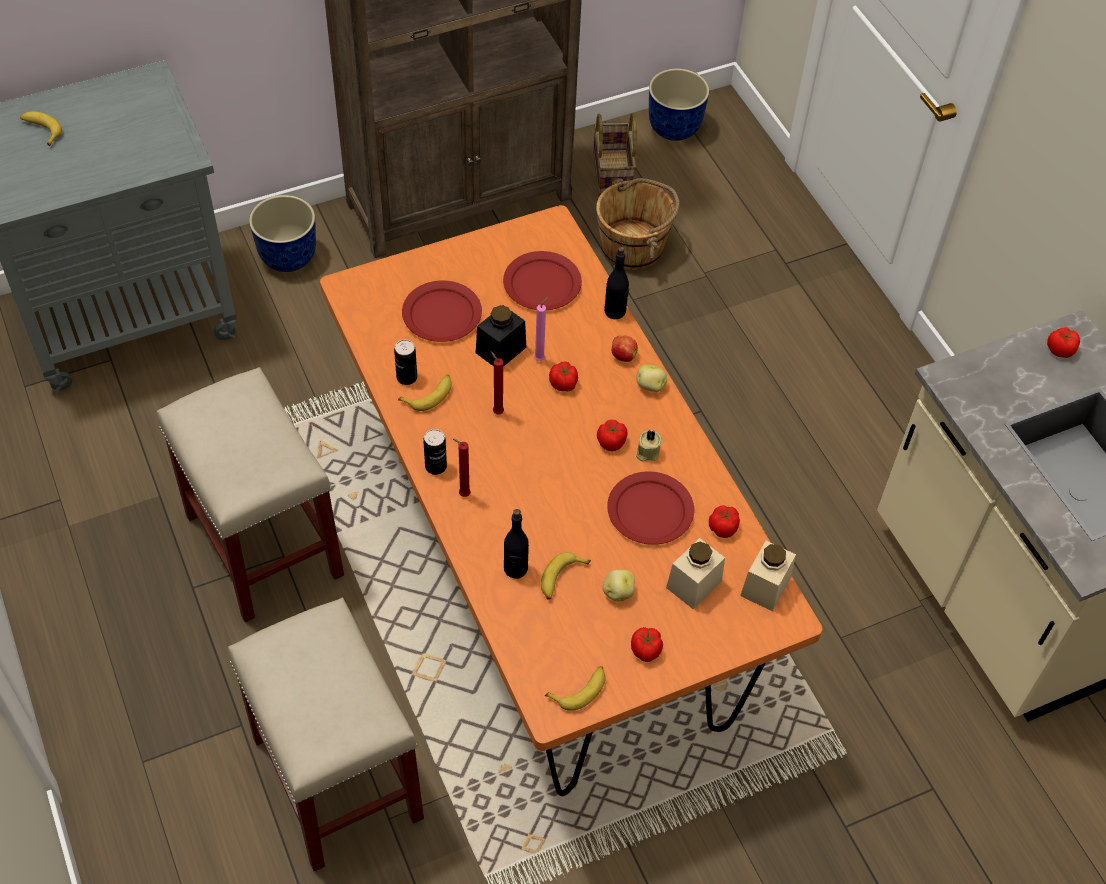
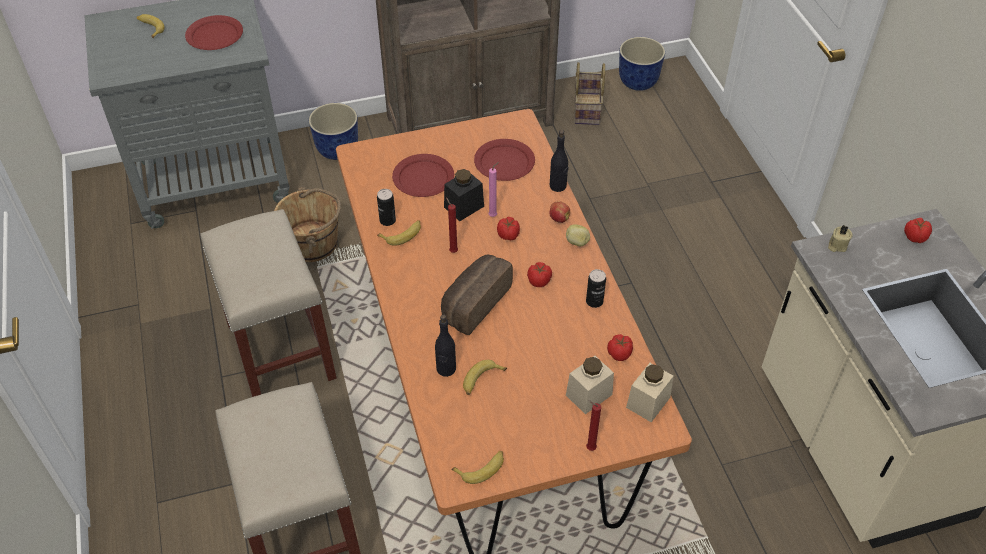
camera: 10 degrees right, 5 degrees down
(435, 466) = (397, 287): can -> can (594, 301)
(462, 494) = (414, 309): red candle -> red candle (589, 448)
(535, 479) = (474, 303): none -> bread
(617, 592) = (525, 395): potato -> none
(633, 247) = (595, 161): brown bucket -> brown bucket (313, 243)
(645, 651) = (541, 443): tomato -> none
(647, 452) = (566, 290): beige candle -> beige candle (837, 245)
(649, 510) = (561, 335): red plate -> red plate (214, 35)

